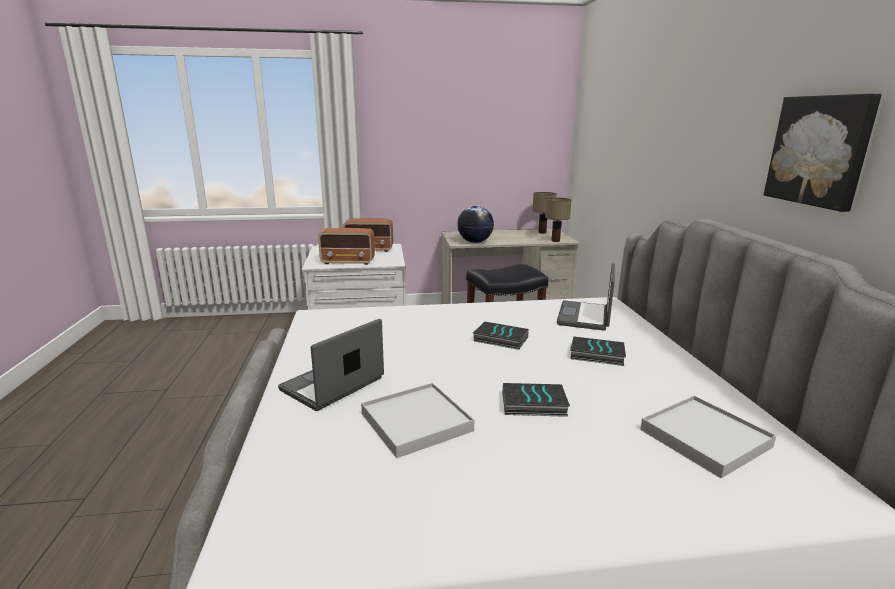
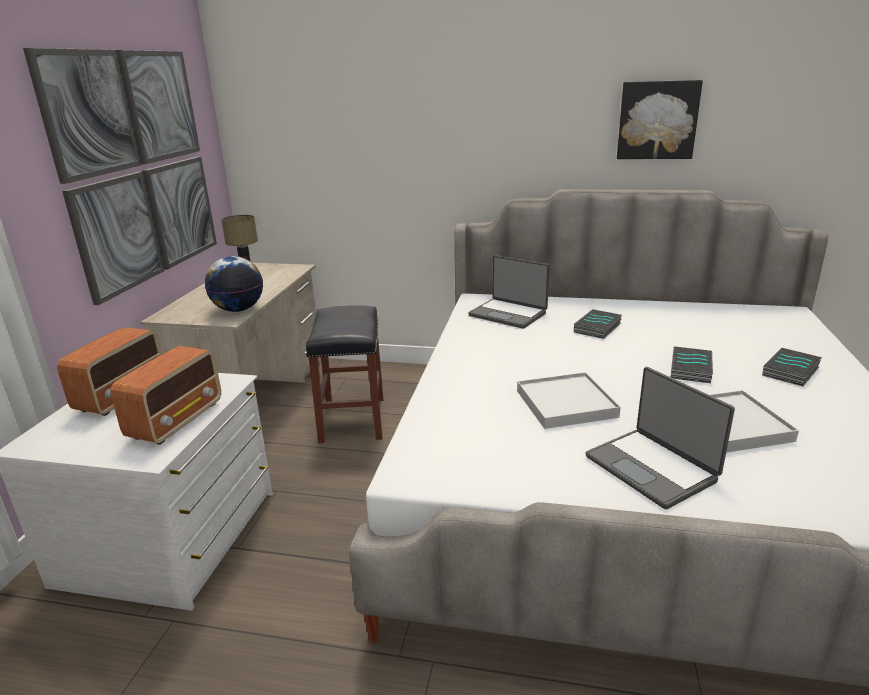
camera: 70 degrees left, 5 degrees up
(475, 145) = (139, 167): none -> picture
(500, 339) = (550, 360): book -> book (792, 371)
(555, 241) = (293, 272): table lamp -> none
(704, 438) = (733, 326): white tray -> white tray (565, 404)

